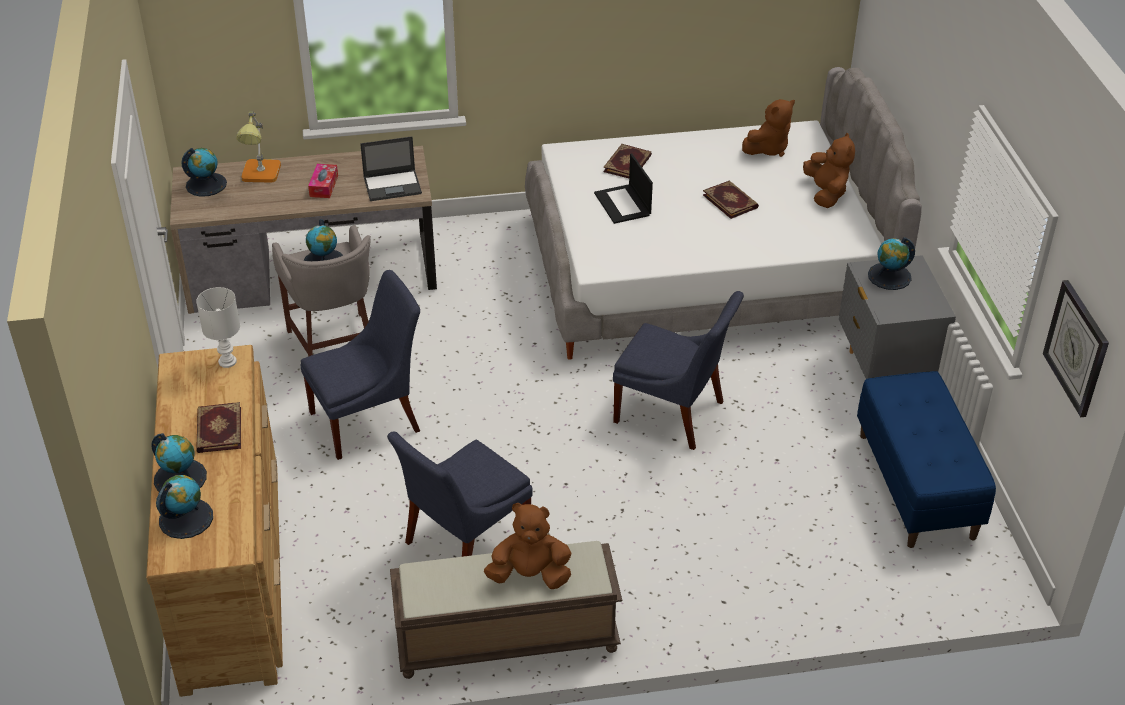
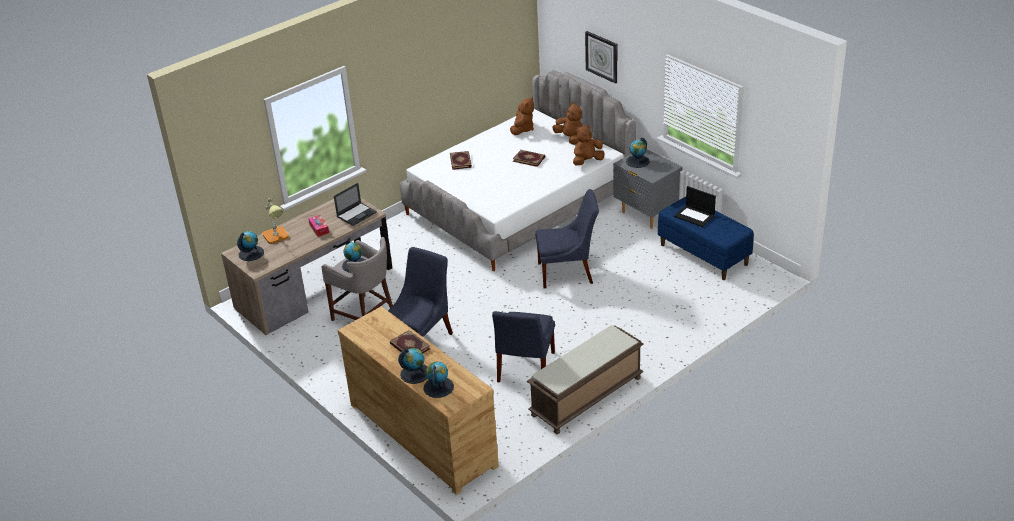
camera: 30 degrees left, 5 degrees down
(228, 362) = (378, 318): white table lamp -> none
(530, 575) = (596, 351): brown plush toy -> brown plush toy (587, 161)
(623, 204) = (478, 180): laptop -> laptop (695, 216)
(1077, 348) = (779, 142): wall clock -> wall clock (602, 56)

